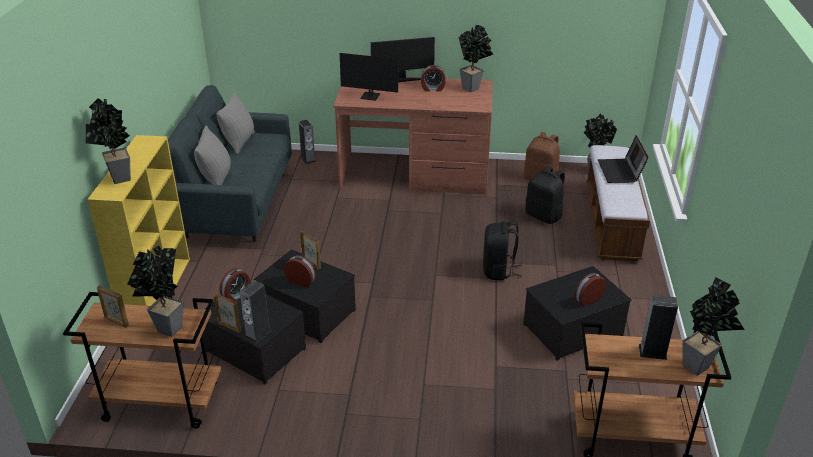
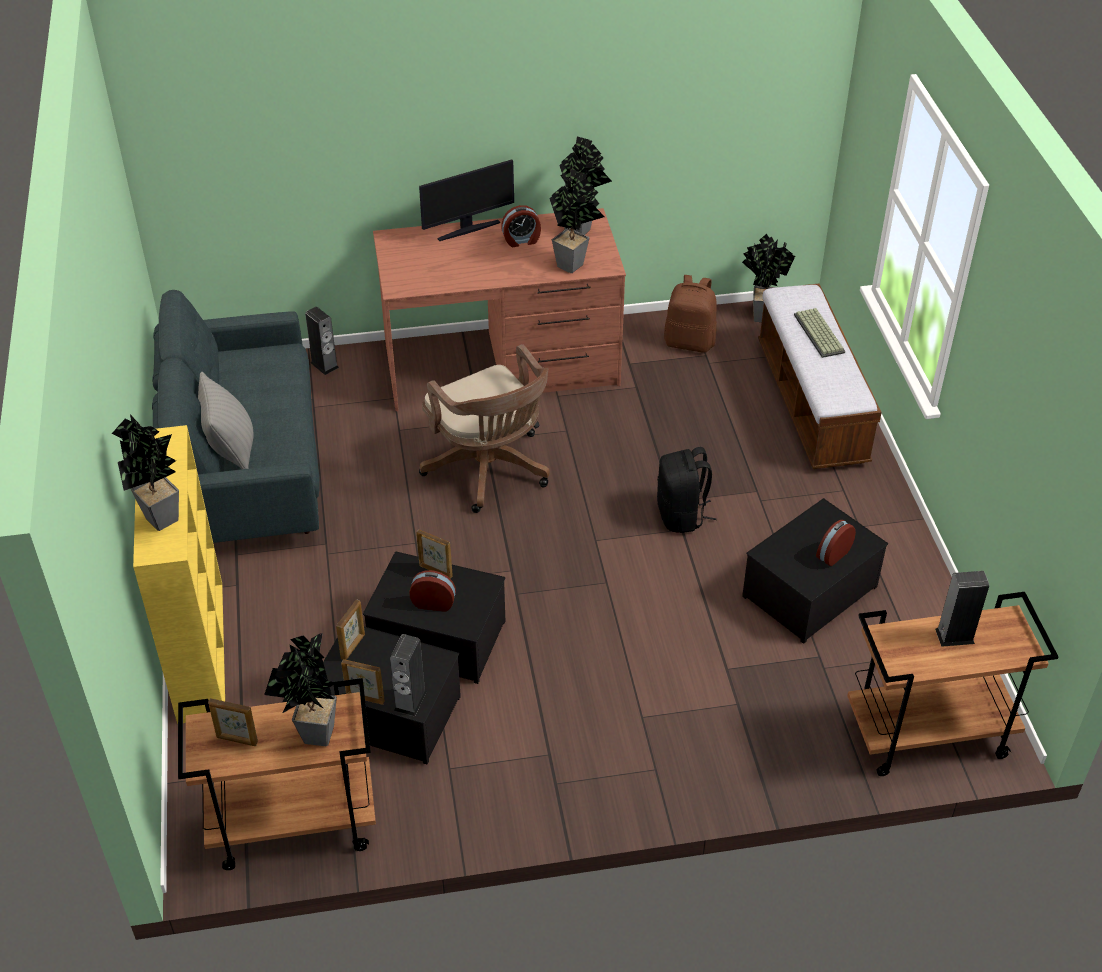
camera: 15 degrees left, 10 degrees up
(237, 296) = (353, 646): alarm clock -> picture frame
(239, 142) = (234, 373): grey pillow -> none
(373, 97) = (437, 271): monitor -> none
(383, 227) = (490, 471): none -> brown office chair
(544, 216) = (715, 409): black backpack -> none
(620, 172) = (820, 334): laptop -> keyboard
(700, 366) = (1015, 644): potted plant -> potted plant (574, 264)

